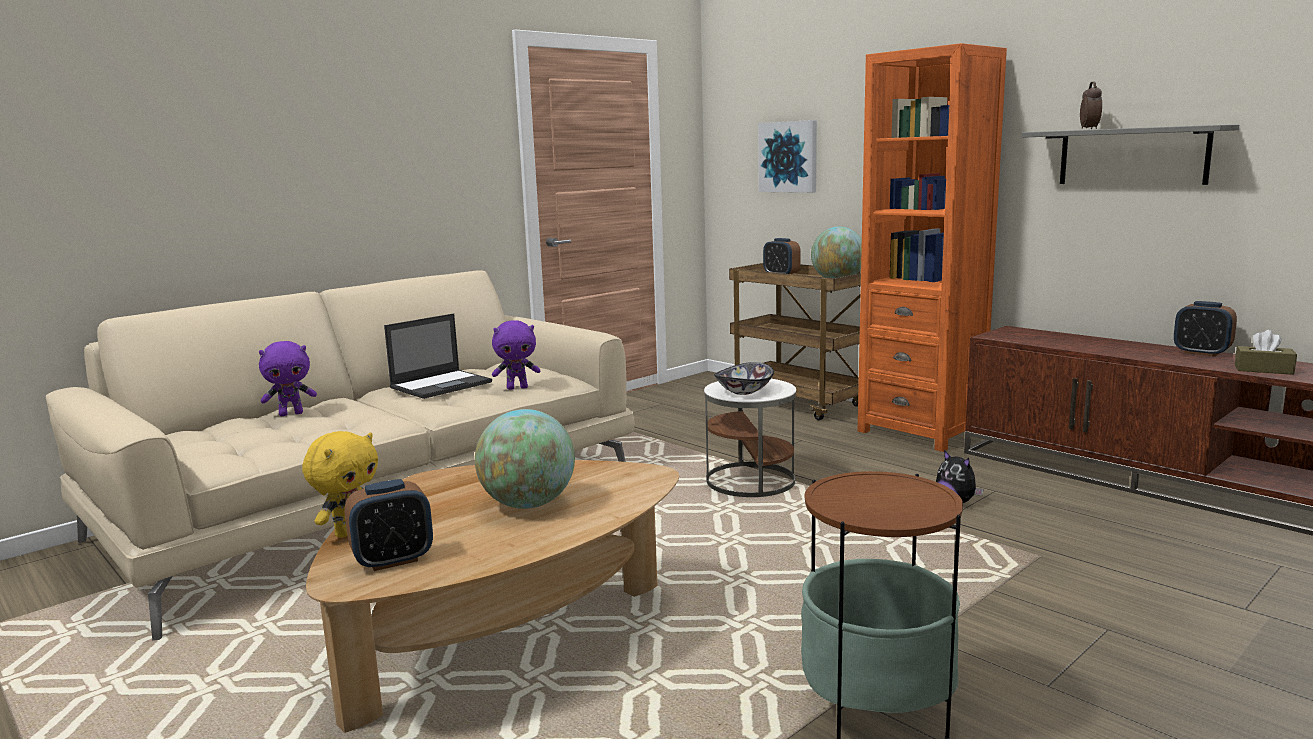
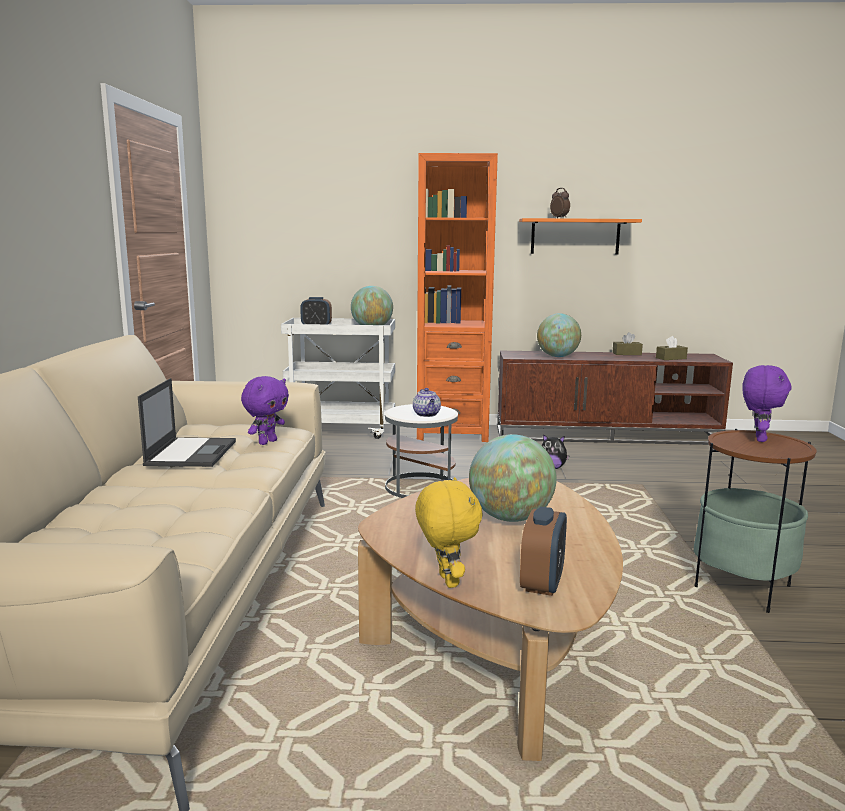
camera: 45 degrees left, 0 degrees up
(291, 414) = (94, 512): purple plush toy -> purple plush toy (758, 439)
(744, 391) = (427, 414): bowl -> teapot
(788, 157) = (304, 230): picture -> none
(800, 404) = (342, 430): brown cart -> white cart
(1062, 343) = (557, 356): none -> globe
(1132, 156) = (575, 236): grey shelf -> orange shelf
(1201, 353) = (626, 354): alarm clock -> brown tissue box

